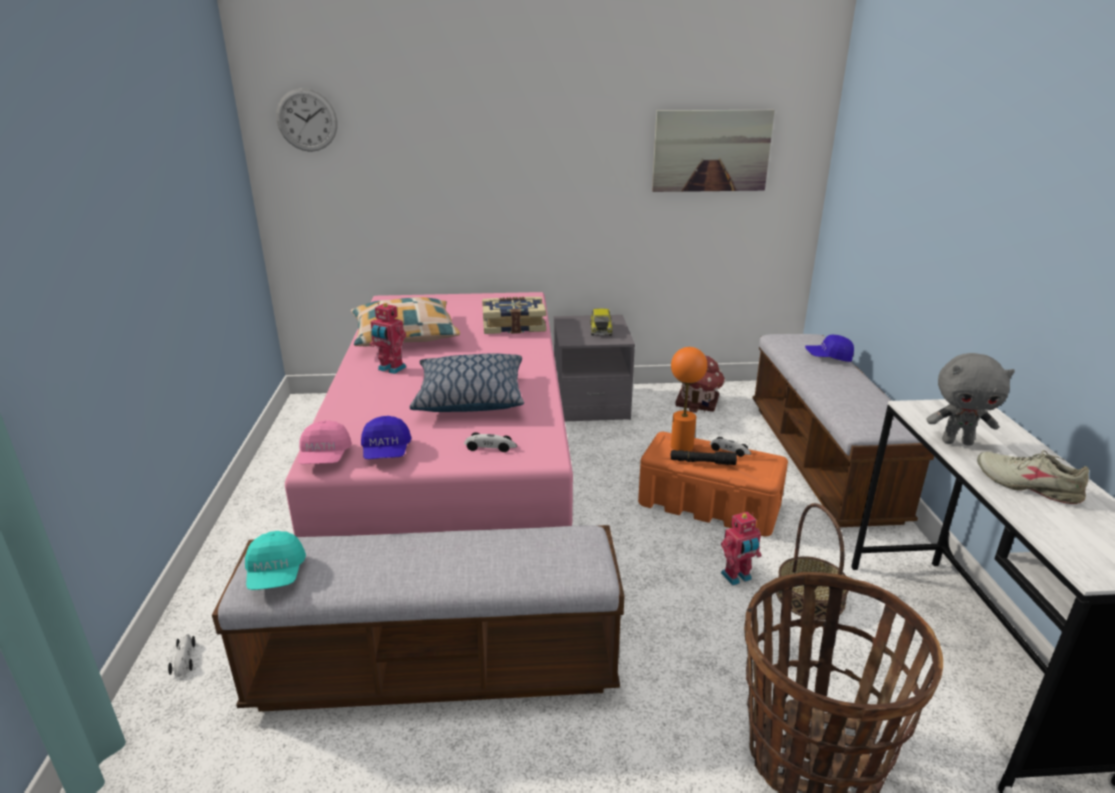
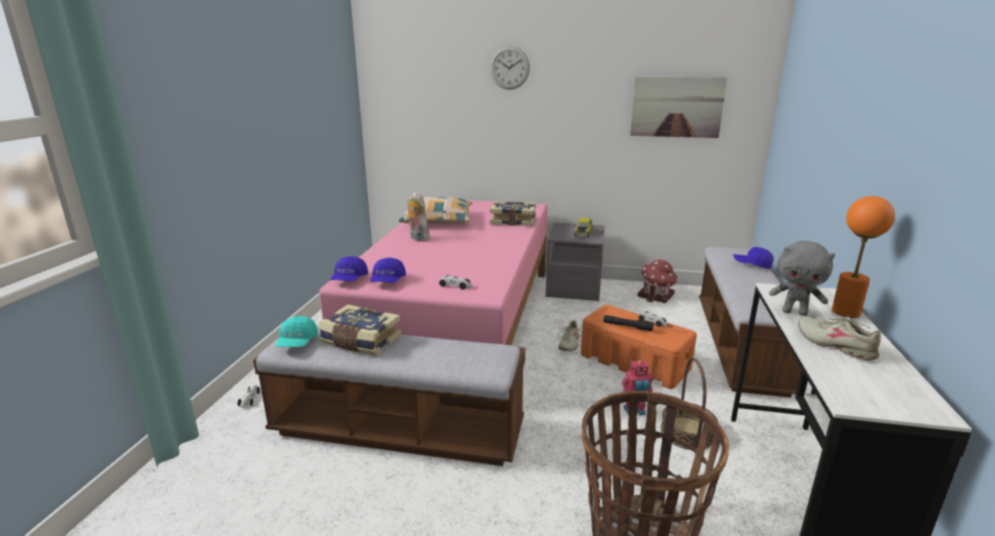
camera: 15 degrees right, 5 degrees down
(307, 120) = (398, 79): wall clock -> wall clock (509, 68)
(325, 457) = (349, 280): pink cap -> blue cap
(375, 555) = (360, 341): none -> book
(391, 369) = (417, 238): toy robot -> plush toy
(469, 397) = (458, 258): pillow -> none
(616, 489) = (568, 343): none -> beige shoe
(681, 446) = (616, 315): orange table lamp -> orange table lamp (845, 312)

